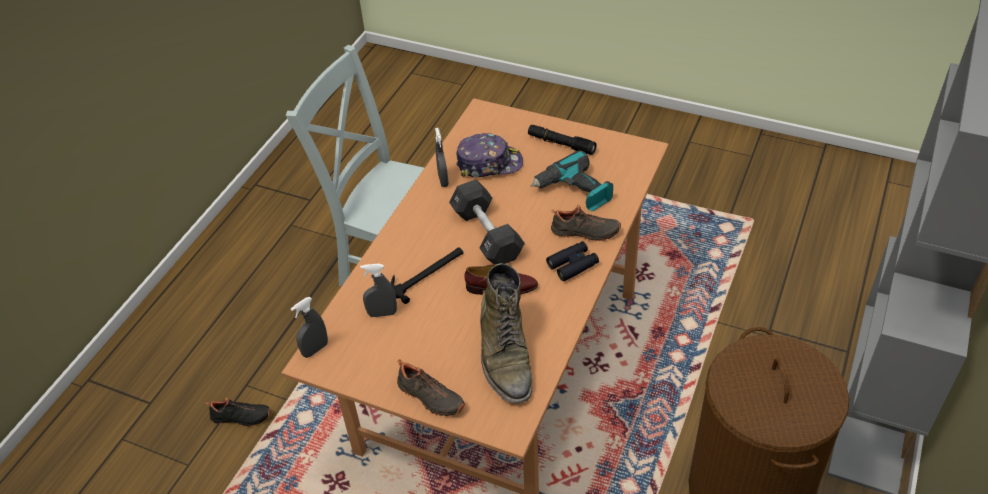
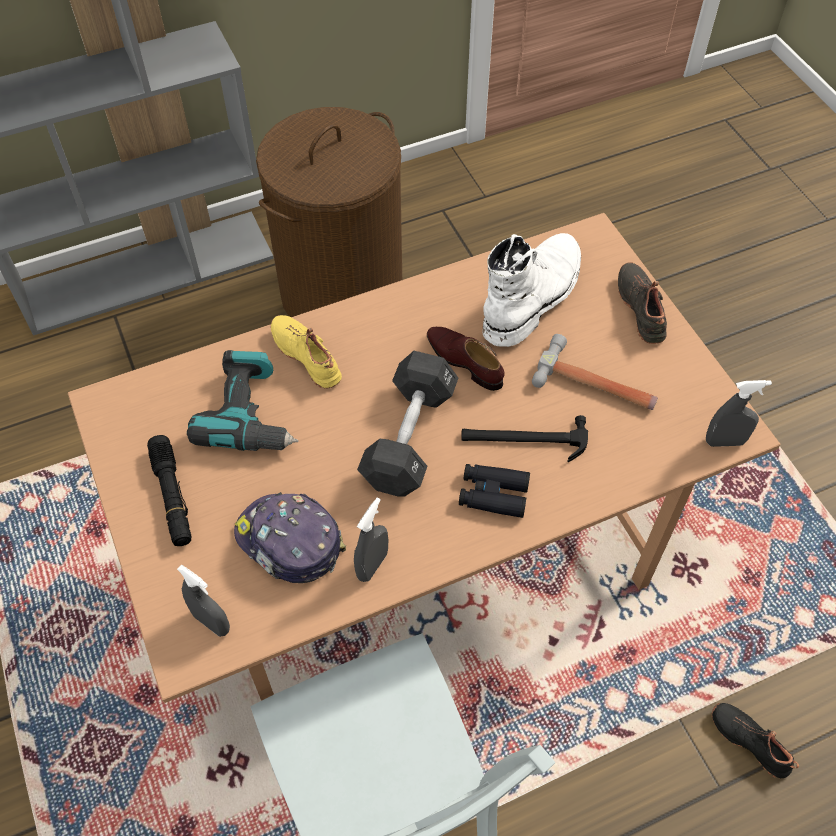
camera: 140 degrees left, 10 degrees up
(382, 313) = (617, 429): grey spray bottle -> grey spray bottle (211, 622)
(415, 328) = (596, 385): none -> hammer
(505, 355) = (533, 296): green boot -> white boot
(573, 265) = (366, 331): black binoculars -> black binoculars (493, 494)
(585, 233) = (308, 355): black shoe -> yellow shoe

